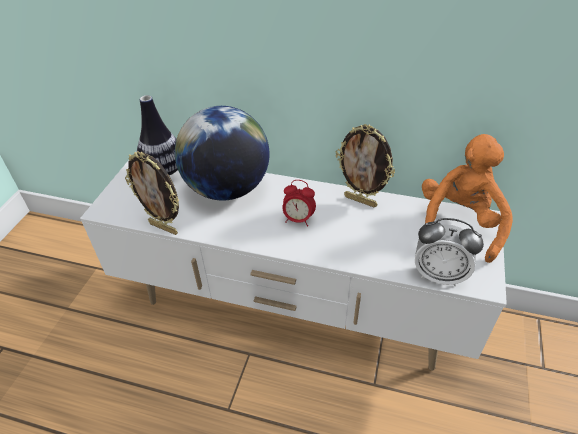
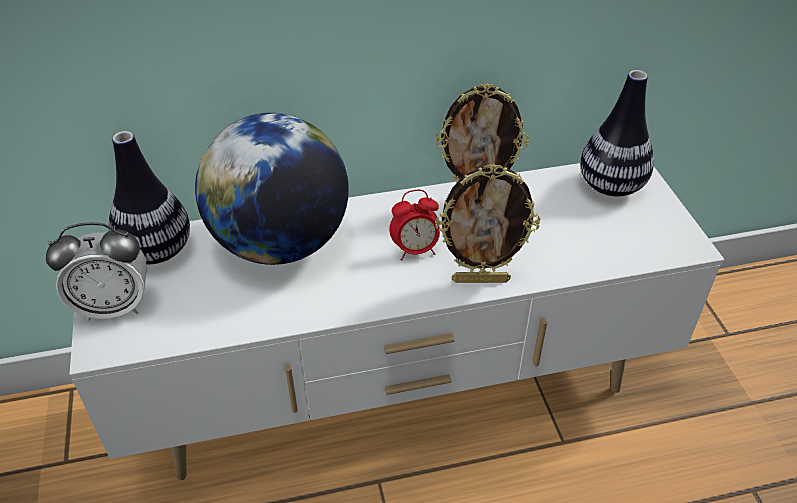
camera: 30 degrees left, 0 degrees up
(164, 227) = (228, 334): picture frame -> picture frame (481, 279)
(439, 275) = (633, 254): alarm clock -> alarm clock (114, 307)
(458, 225) = (611, 186): orange plush toy -> vase

